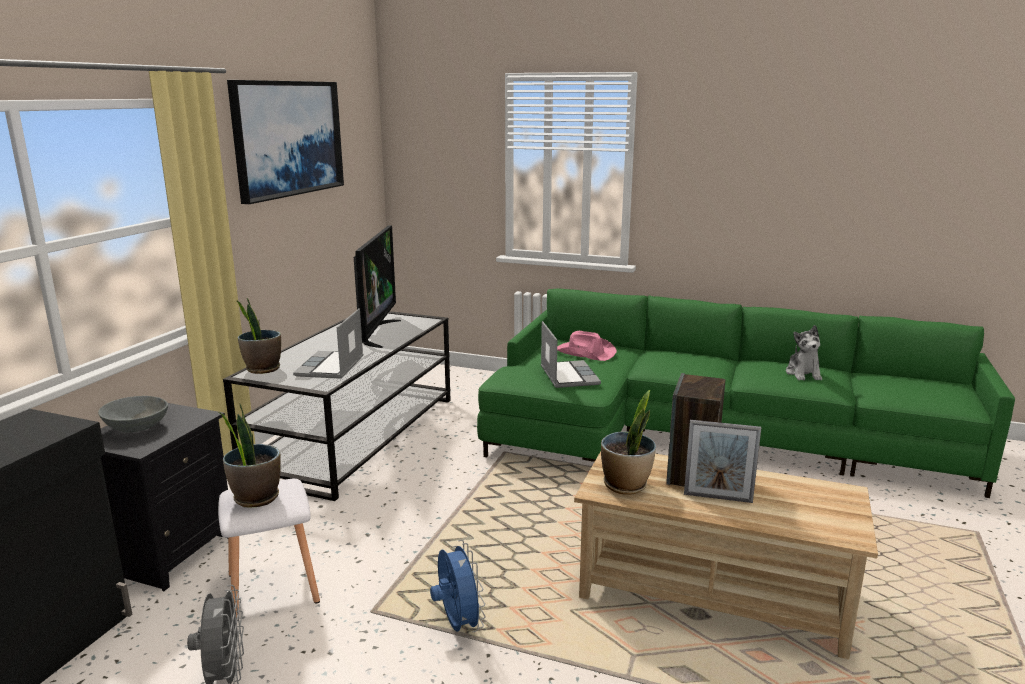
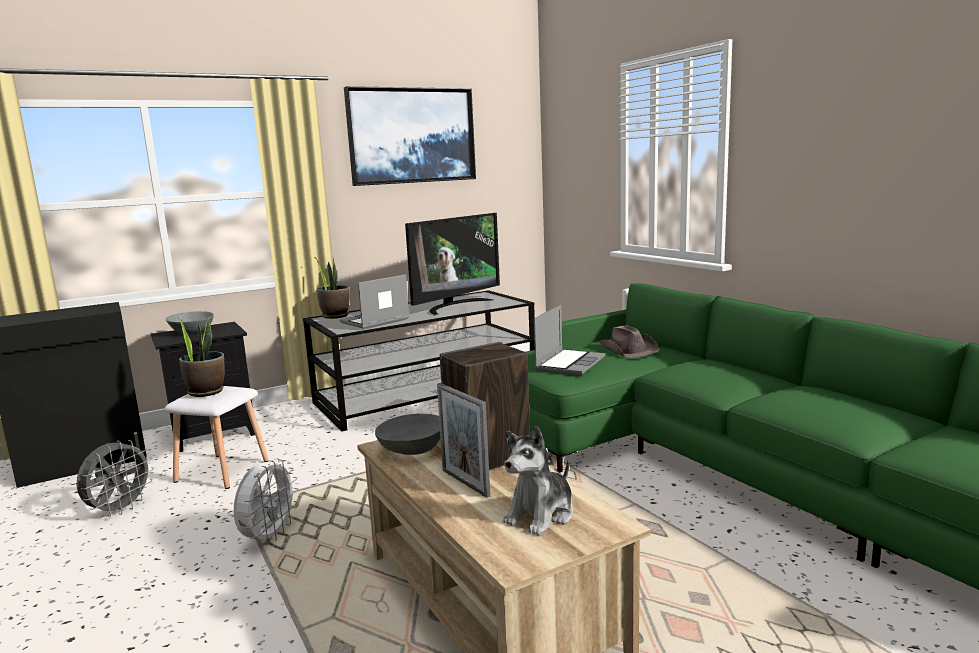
camera: 40 degrees right, 5 degrees down
(457, 625) = (269, 537): blue fan -> white fan
(585, 352) = (628, 349): pink hat -> brown hat
(626, 485) = (413, 449): potted plant -> grey bowl
(803, 374) = (838, 408): plush toy -> plush toy (541, 515)

